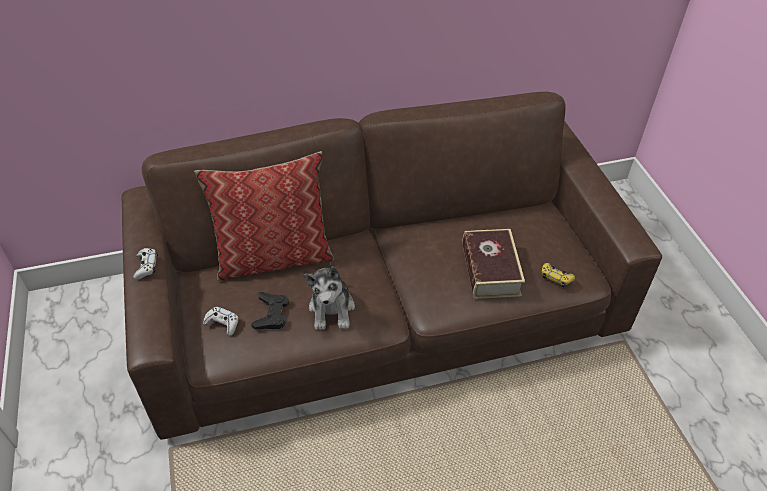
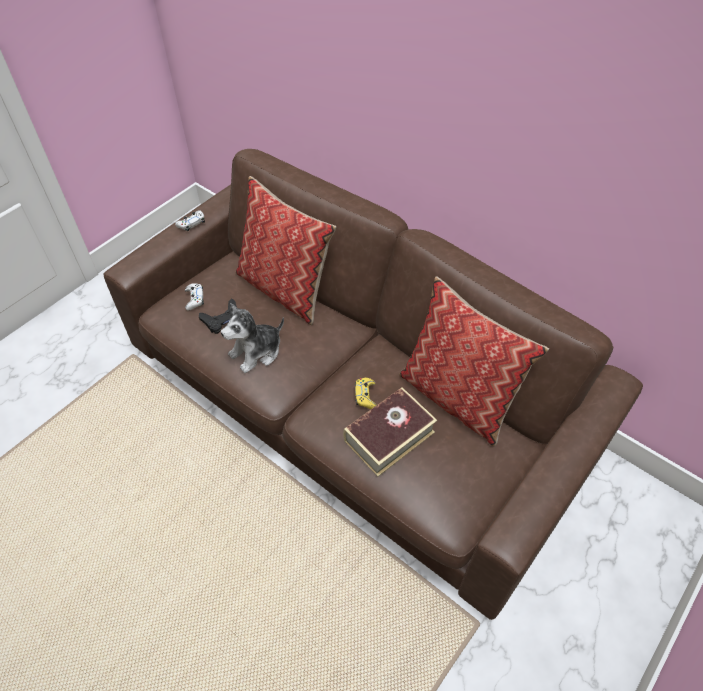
camera: 55 degrees right, 5 degrees up
(482, 217) = (457, 397): none -> pillow
(556, 277) = (427, 495): yellow game controller -> yellow game controller (365, 396)

